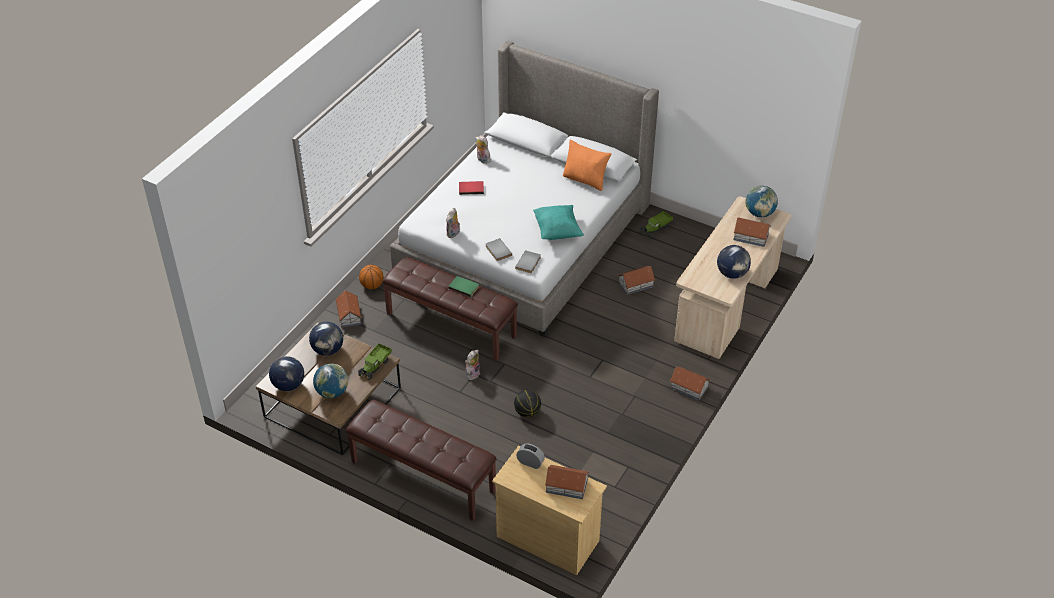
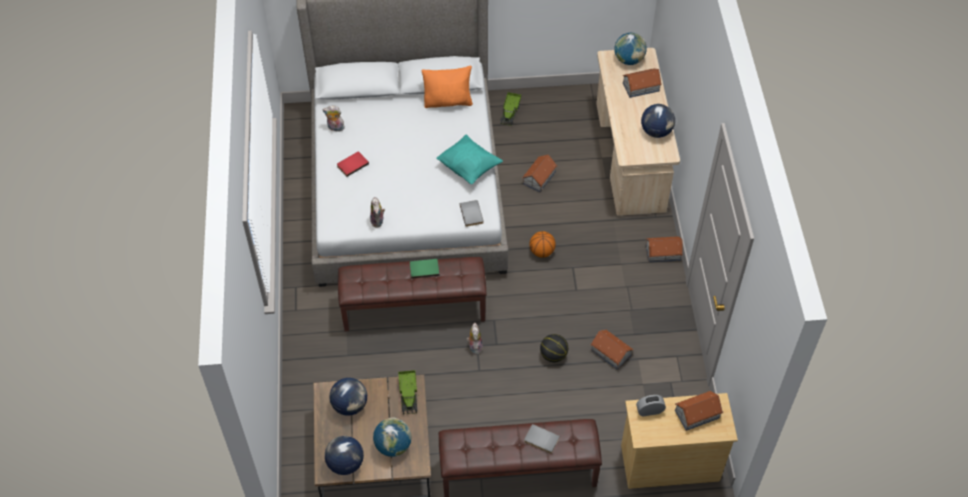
camera: 35 degrees left, 10 degrees up
(349, 315) = (310, 353): toy house -> toy house (611, 353)
(372, 285) = (305, 310): basketball -> basketball (541, 252)
(497, 251) = (434, 217): grey book -> grey book (541, 440)

